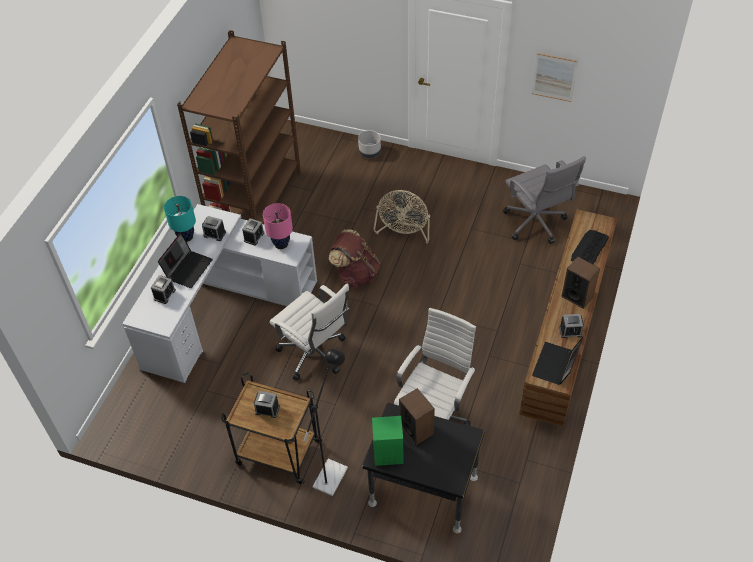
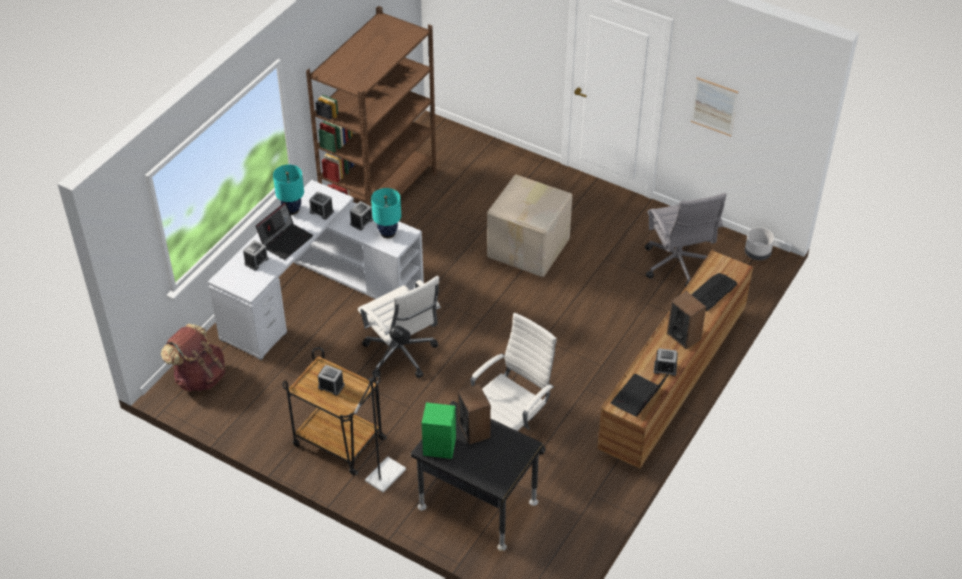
camera: 10 degrees right, 5 degrees down
(281, 243) = (388, 233): pink table lamp -> turquoise table lamp
(356, 274) = (467, 284): brown backpack -> brown backpack (199, 377)
(370, 153) = (517, 163): grey planter -> grey planter (757, 253)
(402, 229) = (529, 248): beige fan -> cardboard box

